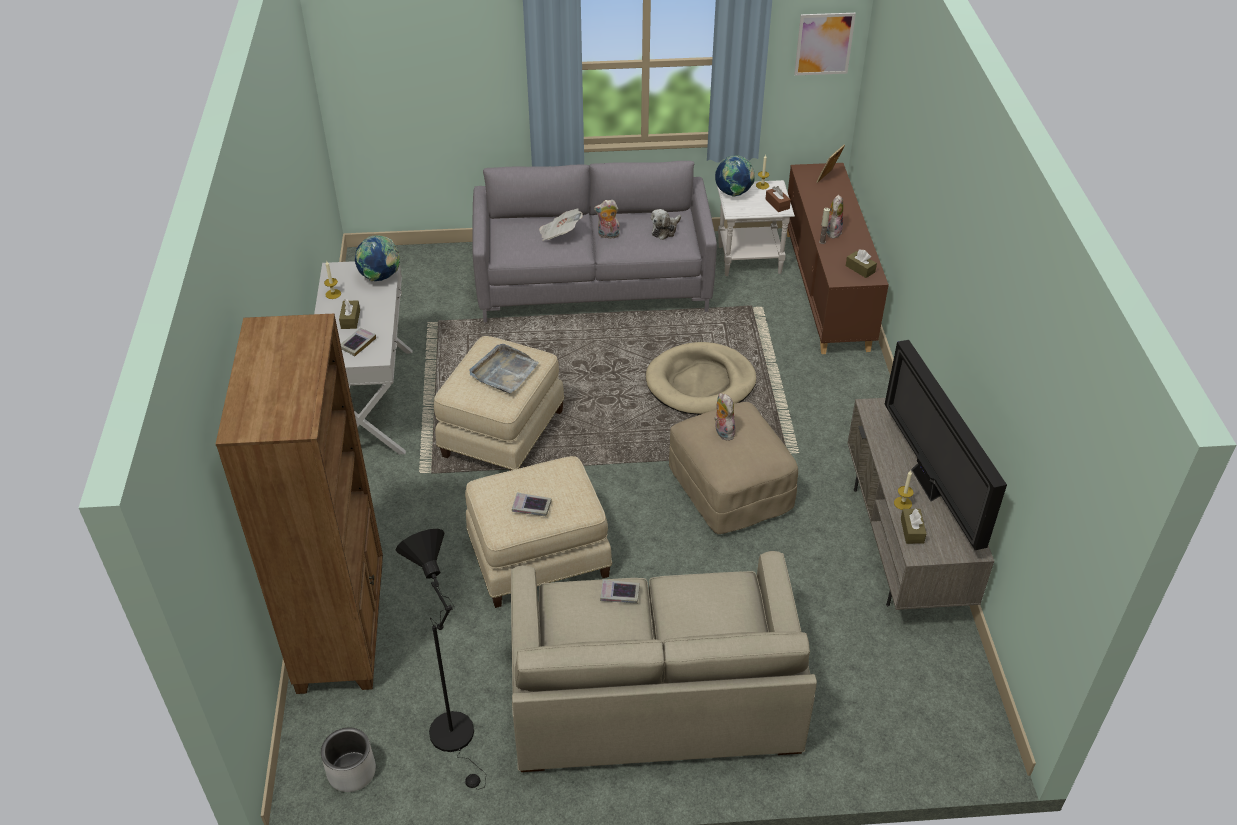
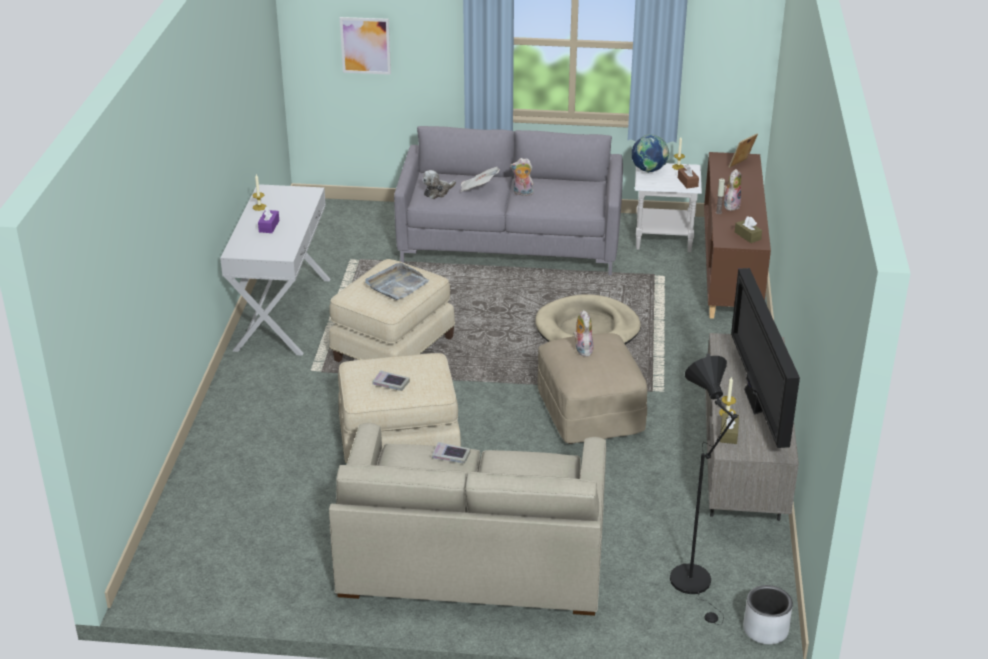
camera: 10 degrees right, 10 degrees down
(342, 627) = (212, 475): brown bookcase -> none
(350, 319) = (269, 226): brown tissue box -> purple tissue box
(351, 771) = (191, 578): grey planter -> grey planter (765, 629)
(358, 344) = (270, 244): book -> none
(380, 277) = (303, 199): globe -> none
(456, 739) = (288, 566): black floor lamp -> black floor lamp (695, 585)
(665, 230) = (576, 194): plush toy -> plush toy (437, 192)
(824, 44) = (740, 37): picture -> picture (365, 45)

